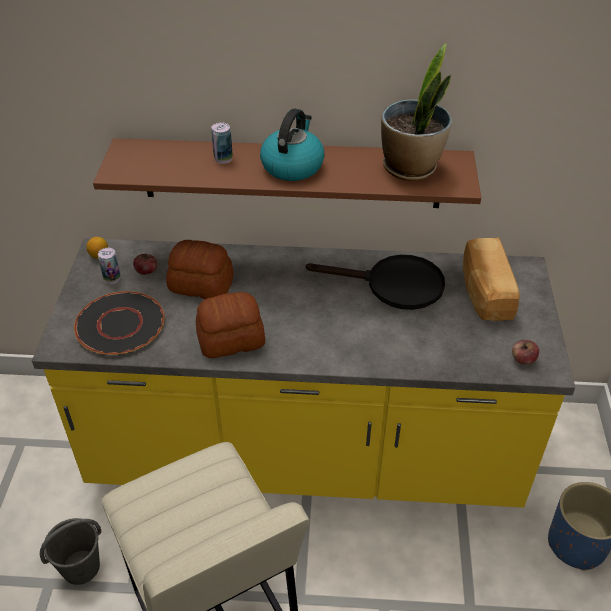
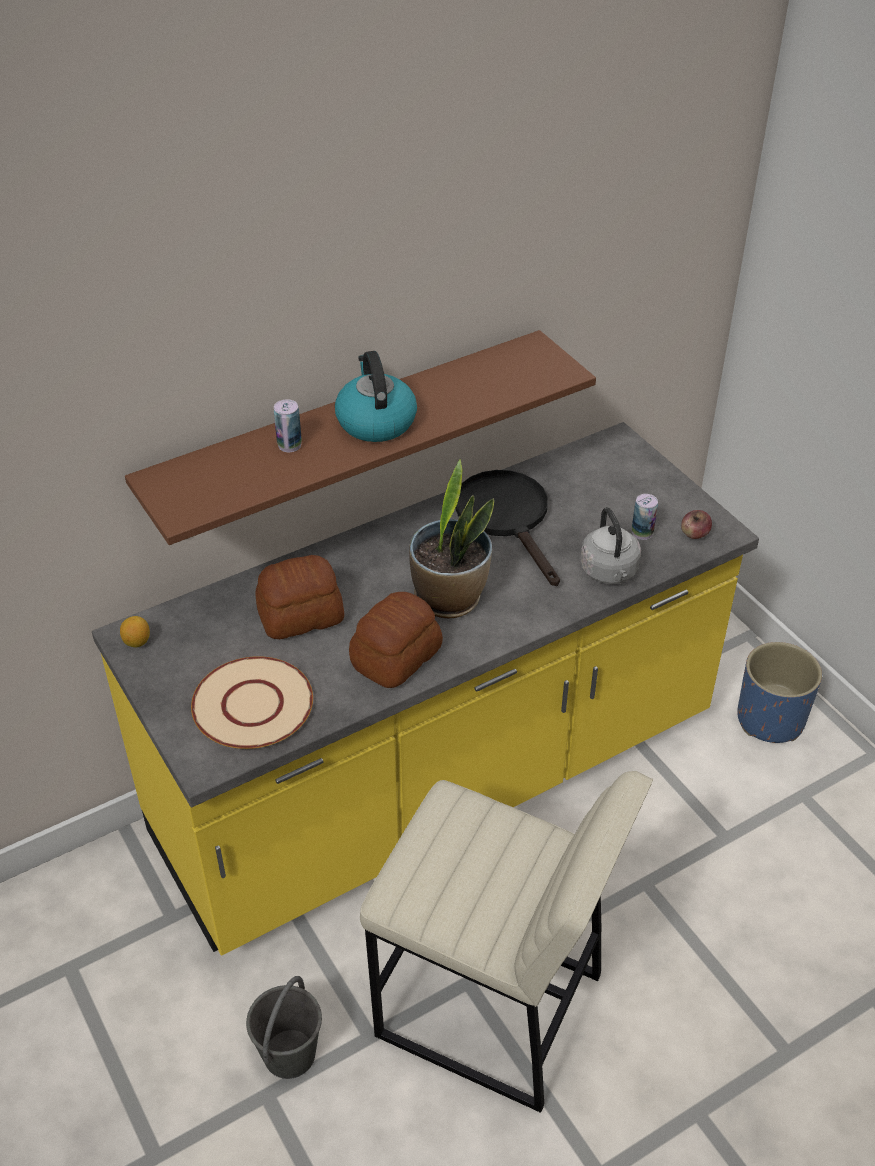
camera: 35 degrees left, 0 degrees up
(112, 278) = (184, 660): can -> can (642, 533)
(121, 324) = (253, 704): black plate -> beige plate
(146, 271) = (218, 632): apple -> none
(393, 285) = (507, 518): black frying pan -> black frying pan turned 90 degrees counterclockwise
(410, 168) = (499, 373): potted plant -> potted plant (449, 598)
(430, 356) = (610, 572): none -> grey kettle
(484, 293) = (602, 485): bread -> none

